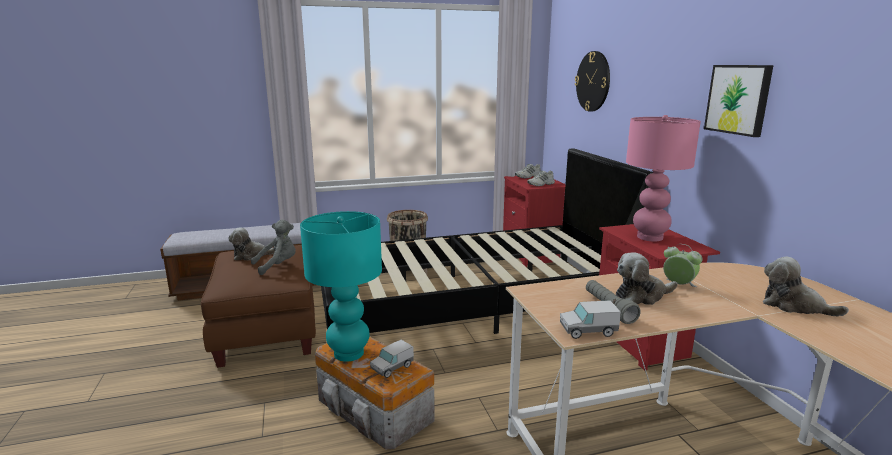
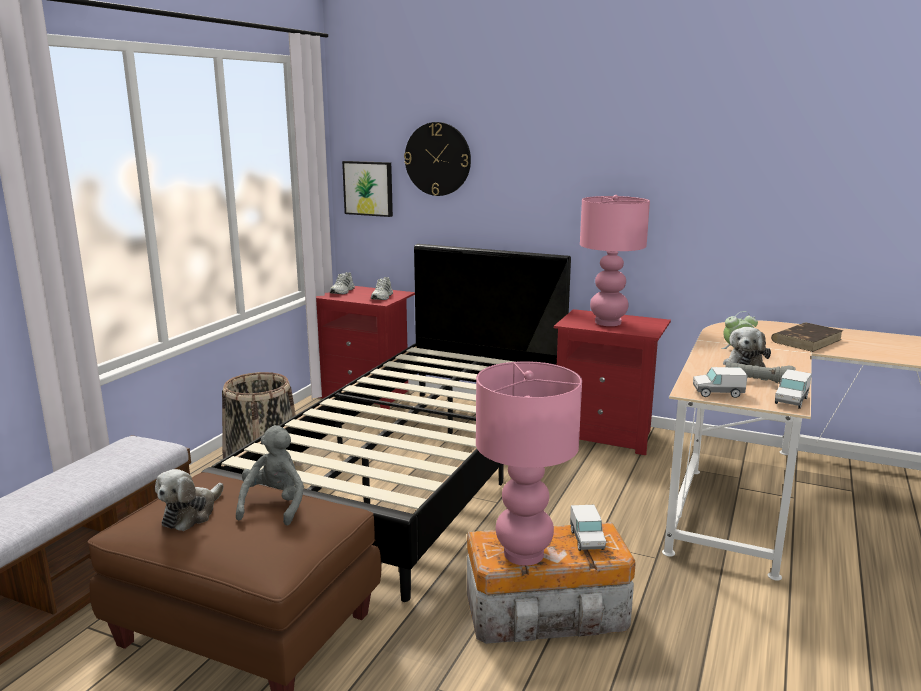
camera: 50 degrees left, 0 degrees up
(348, 353) = (523, 554): turquoise table lamp -> pink table lamp
(546, 300) = (718, 393): none -> toy truck
(738, 99) = (668, 174): picture -> picture (368, 188)
(794, 306) = (806, 340): plush toy -> brown book

